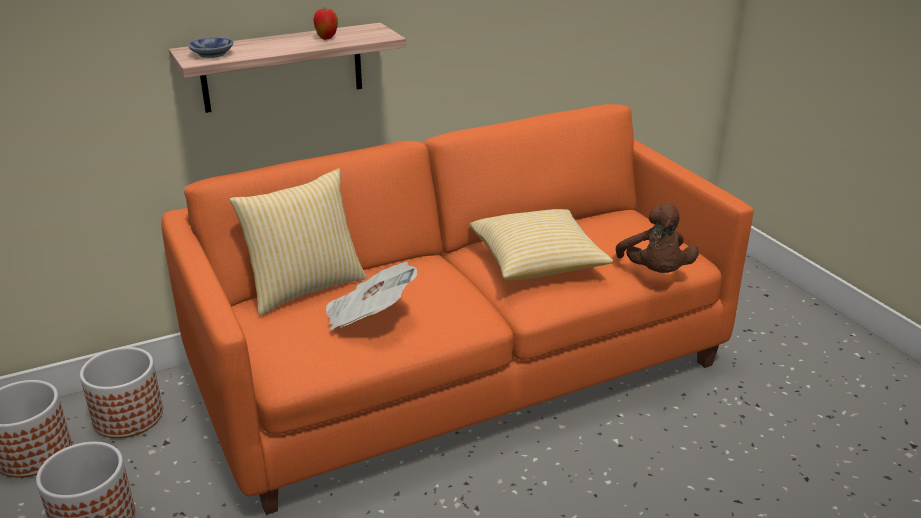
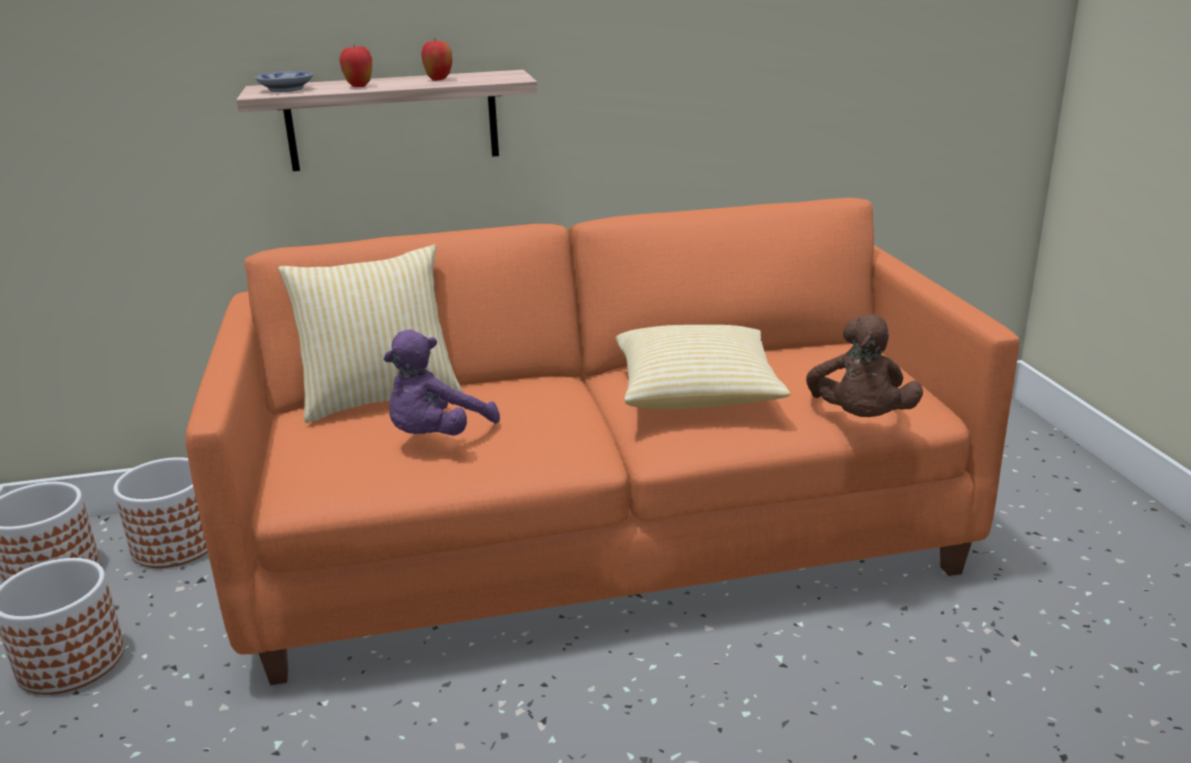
camera: 15 degrees right, 5 degrees down
(269, 48) = (359, 86): none -> apple
(369, 317) = (437, 437): newspaper -> purple plush toy

